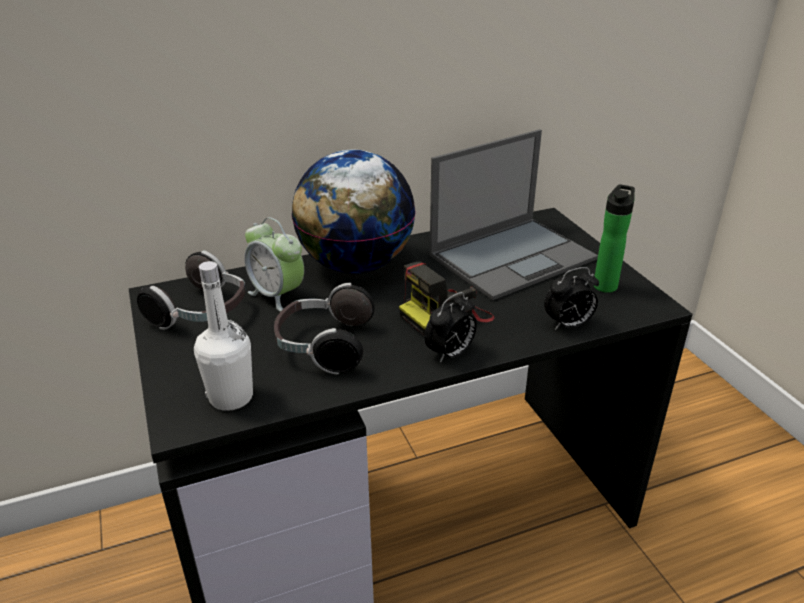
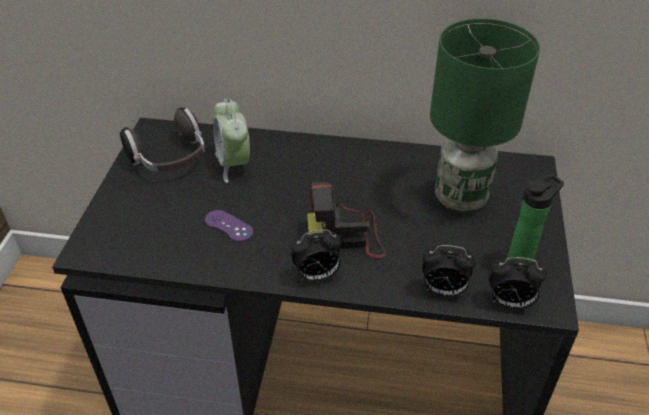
camera: 30 degrees right, 10 degrees up
(231, 397) = (132, 243): white bottle -> none
(323, 346) = (229, 226): headphones -> purple game controller
(355, 265) = (317, 156): globe -> none
(513, 256) = (461, 198): laptop -> green table lamp
(626, 314) = (509, 303): none -> alarm clock

